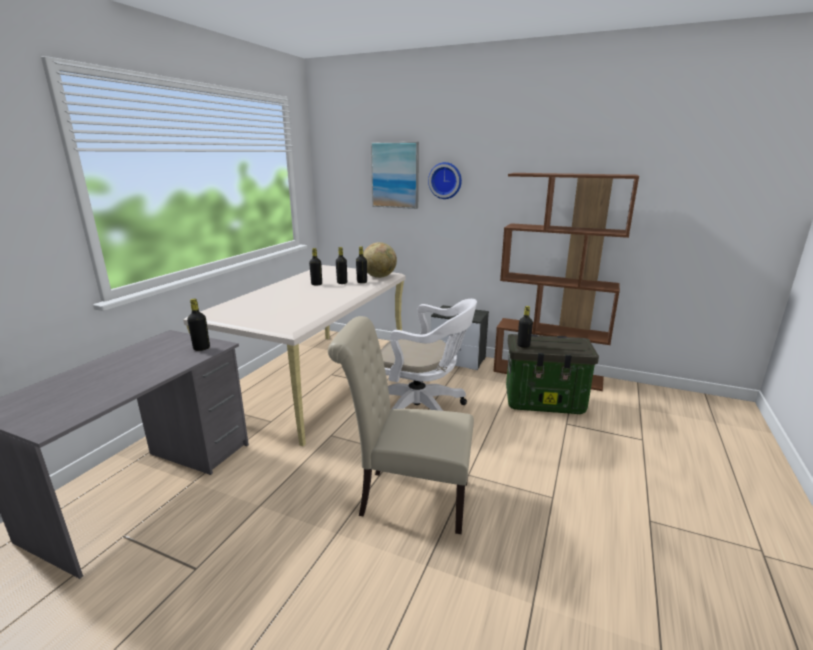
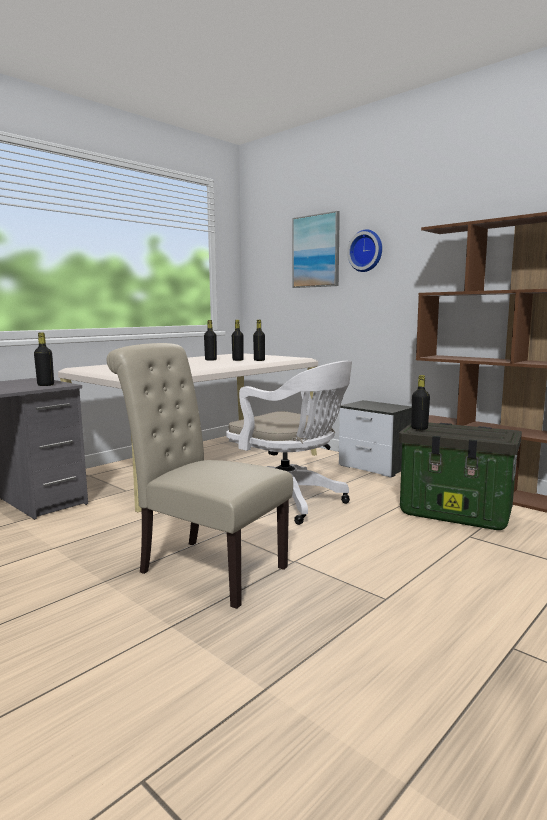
camera: 20 degrees right, 10 degrees down
(379, 277) = (284, 358): globe -> none

